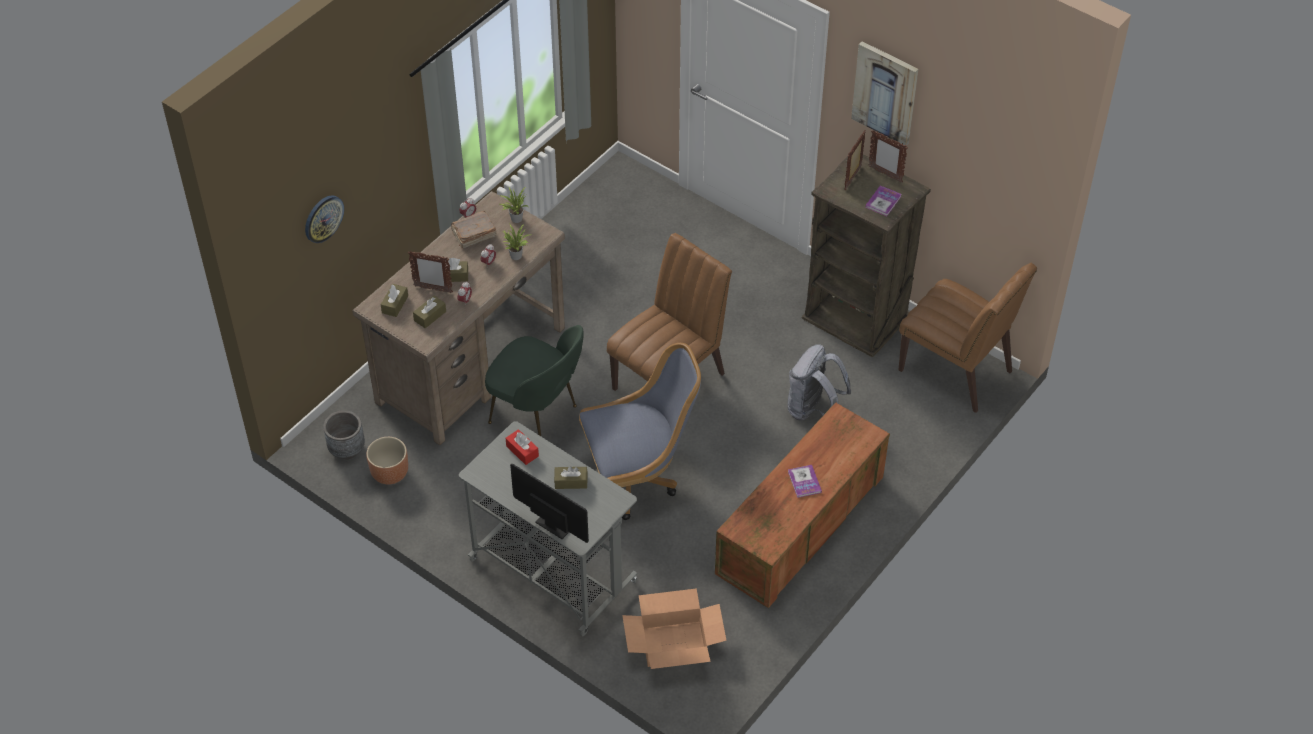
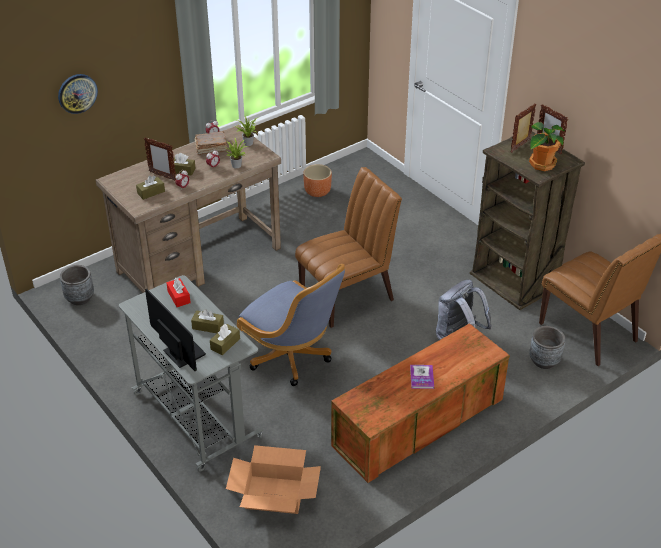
camera: 15 degrees right, 10 degrees down
(390, 473) = (103, 320): brown planter -> brown planter (317, 192)
(395, 304) = (128, 181): brown tissue box -> brown tissue box (225, 344)
(539, 418) = (234, 304): green chair -> none
(637, 478) = (295, 360): blue office chair -> blue office chair turned 45 degrees clockwise
(883, 202) = (541, 164): book -> potted plant
(885, 92) = (556, 71): picture -> none
(916, 419) = (544, 361): none -> grey planter

